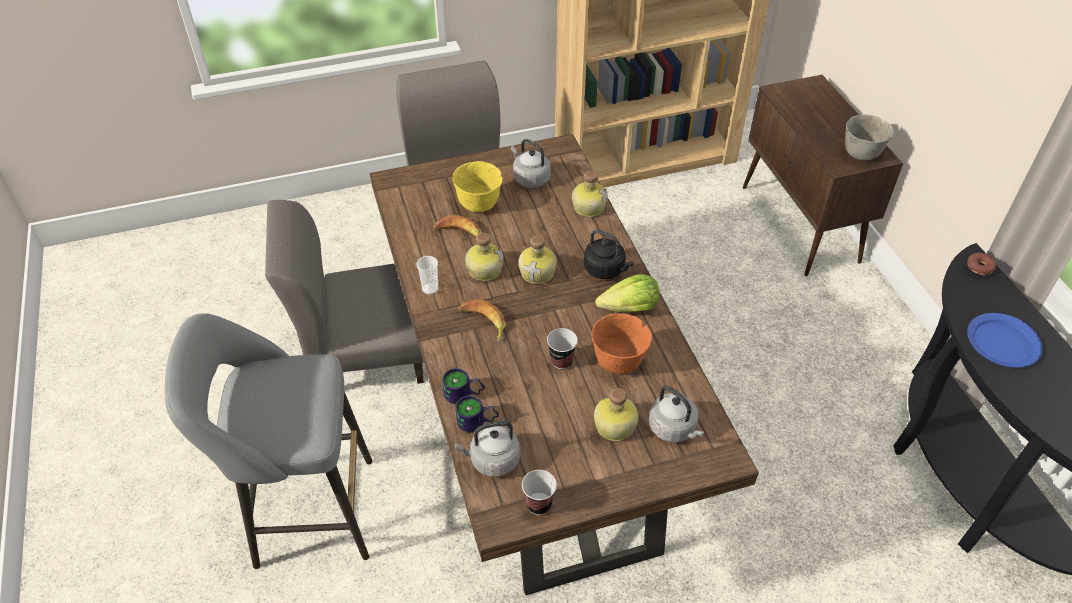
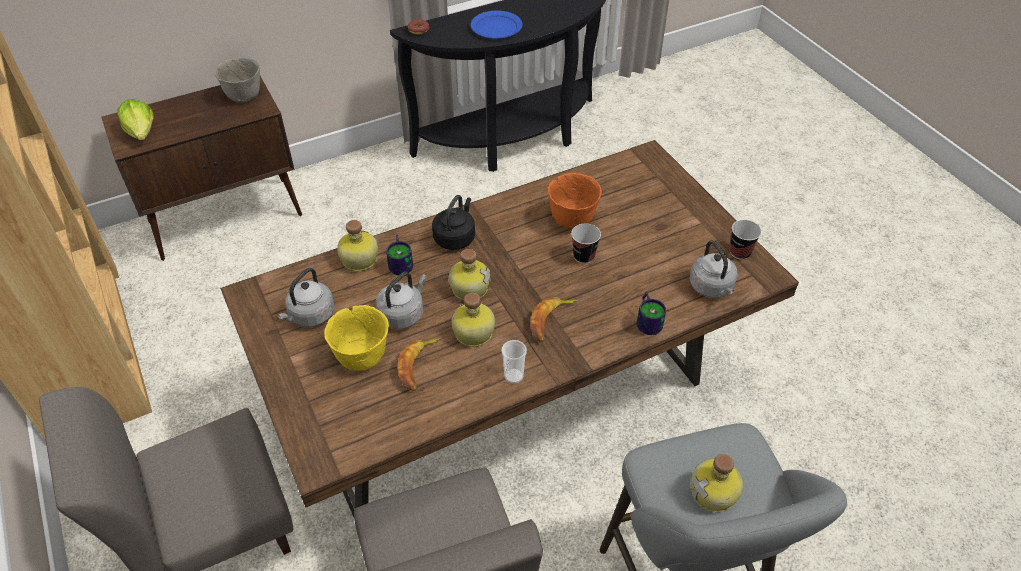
camera: 100 degrees left, 0 degrees up
(477, 423) = (676, 305): mug -> mug (401, 262)
(614, 427) = (644, 216): bottle -> bottle (715, 494)
(629, 308) = (505, 217): lettuce -> lettuce (142, 132)
(674, 429) = (633, 182): grey kettle -> grey kettle (403, 314)

